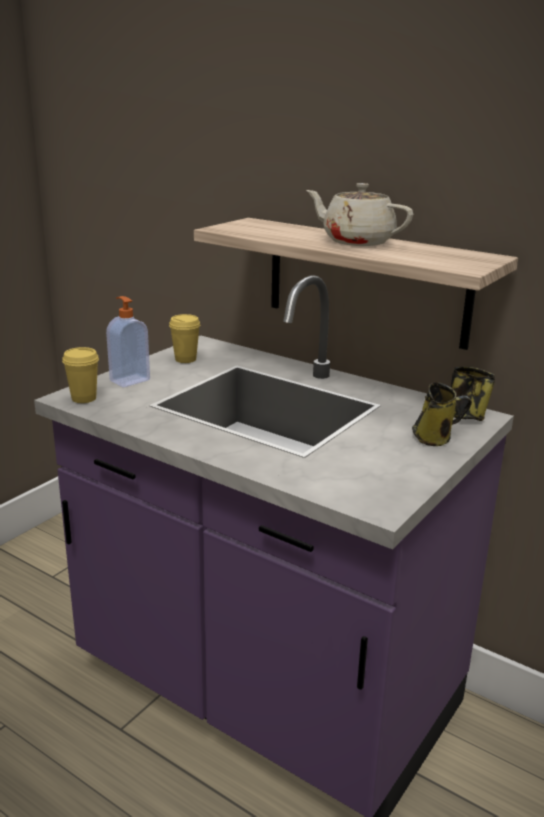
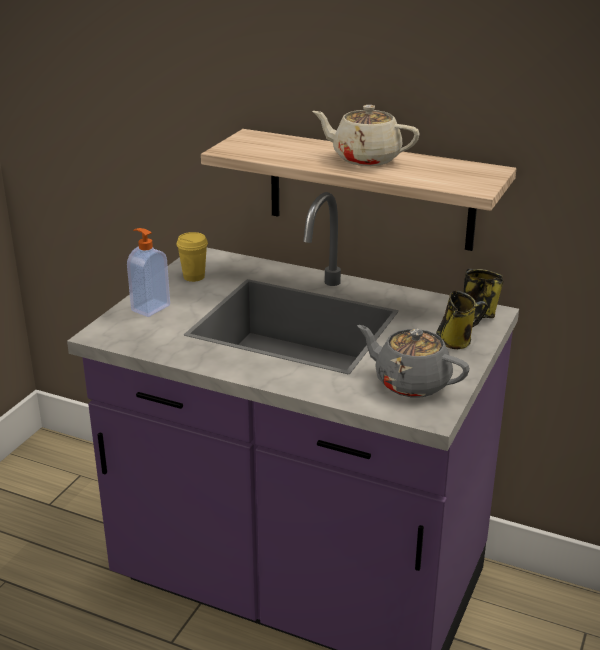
camera: 10 degrees left, 5 degrees up
(84, 398) = (116, 334): yellow cup -> none
(369, 472) = (410, 382): none -> grey teapot

